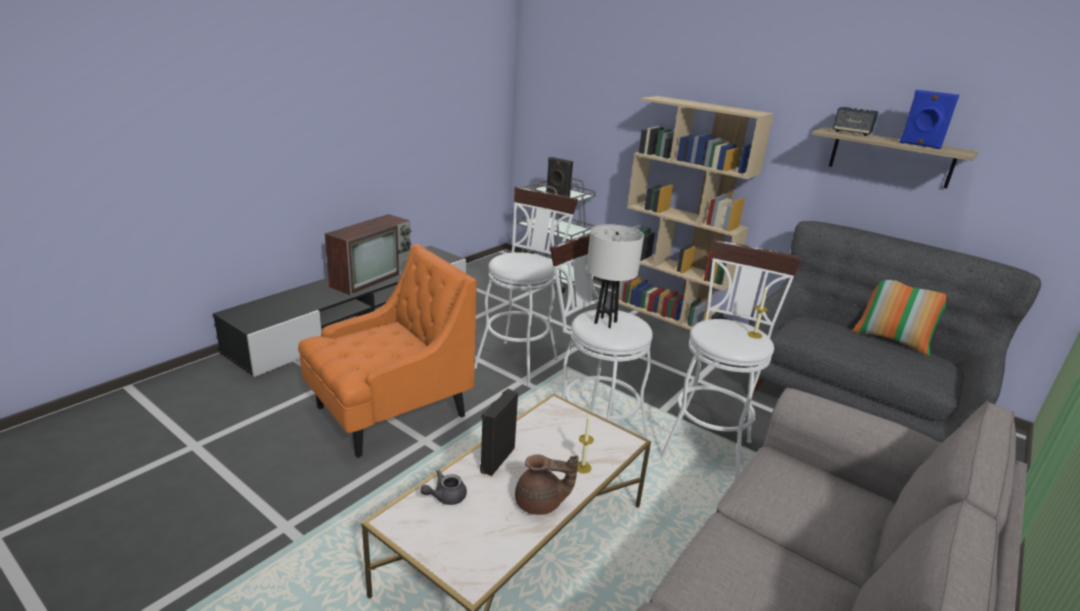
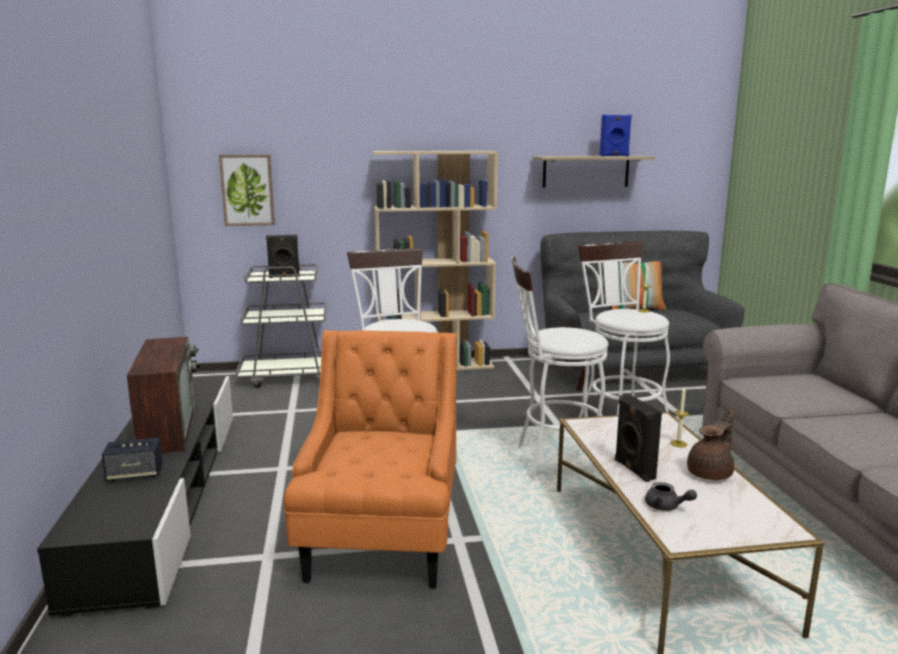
camera: 45 degrees left, 10 degrees down
(445, 497) = (666, 507): grey teapot -> grey teapot turned 60 degrees counterclockwise
(560, 115) = (247, 190): none -> picture
(605, 322) = (565, 335): white table lamp -> none
(851, 133) = (560, 156): speaker -> speaker (135, 474)

